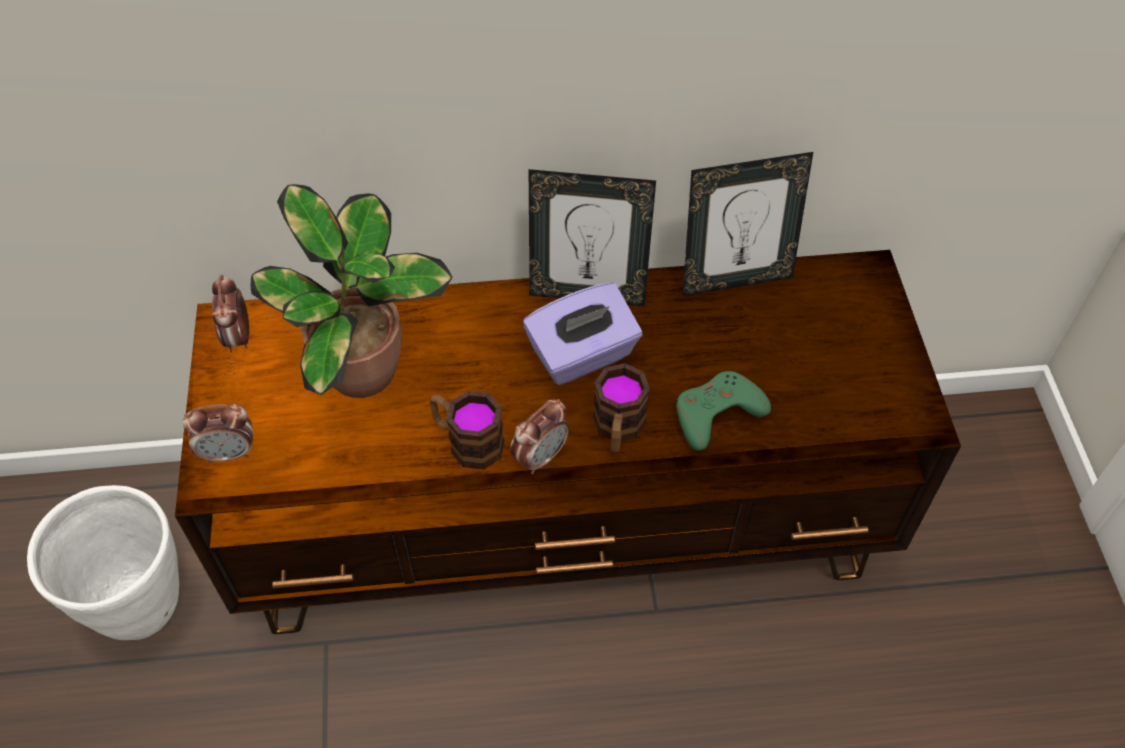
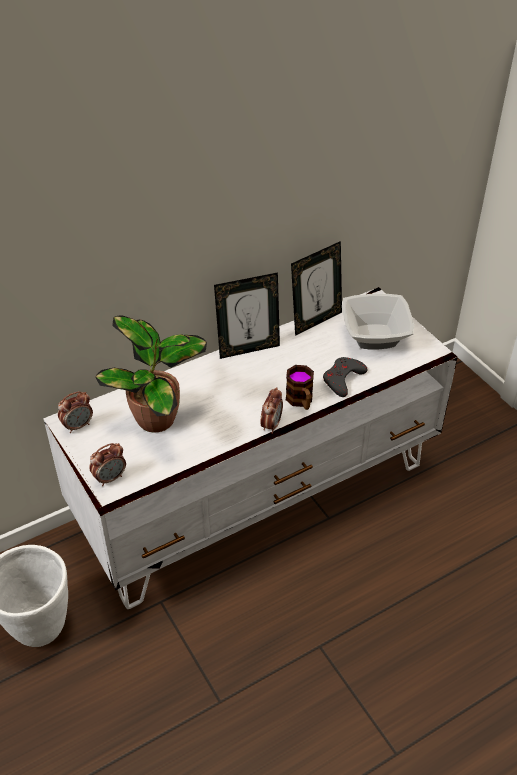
camera: 25 degrees left, 10 degrees down
(238, 337) = (78, 426): alarm clock -> alarm clock turned 90 degrees counterclockwise
(467, 441) = (231, 431): mug -> none
(564, 528) = (259, 498): brown tv stand -> white tv stand
(582, 355) = (263, 376): purple tissue box -> none
(717, 414) = (343, 379): green game controller -> grey game controller
(827, 348) = (376, 336): none -> bowl

